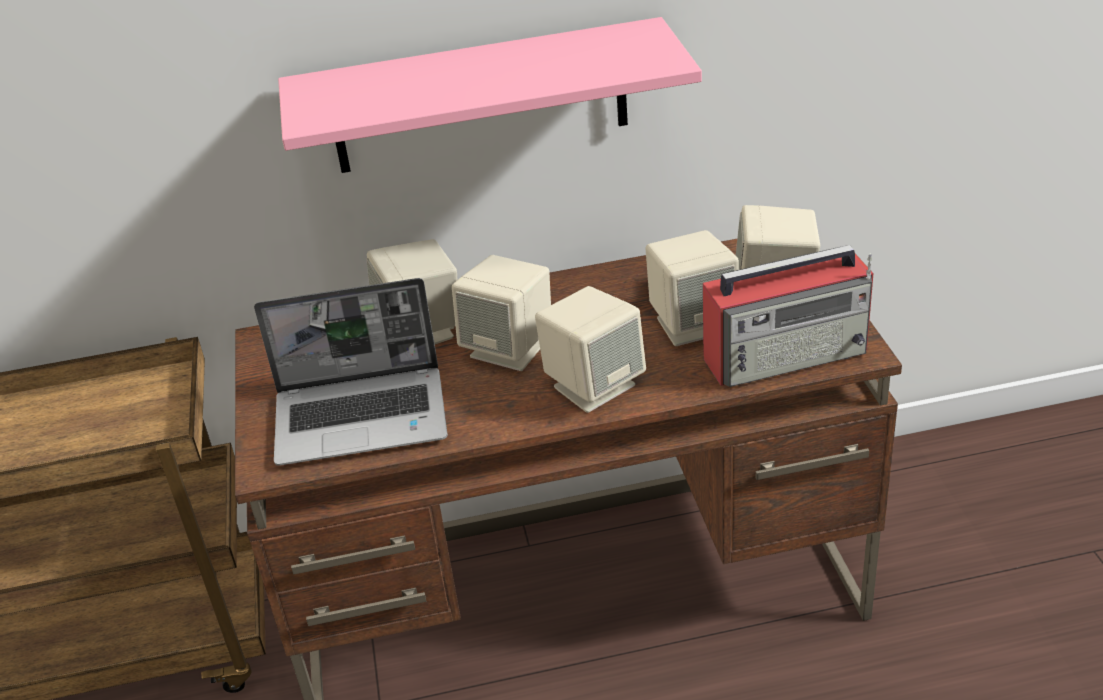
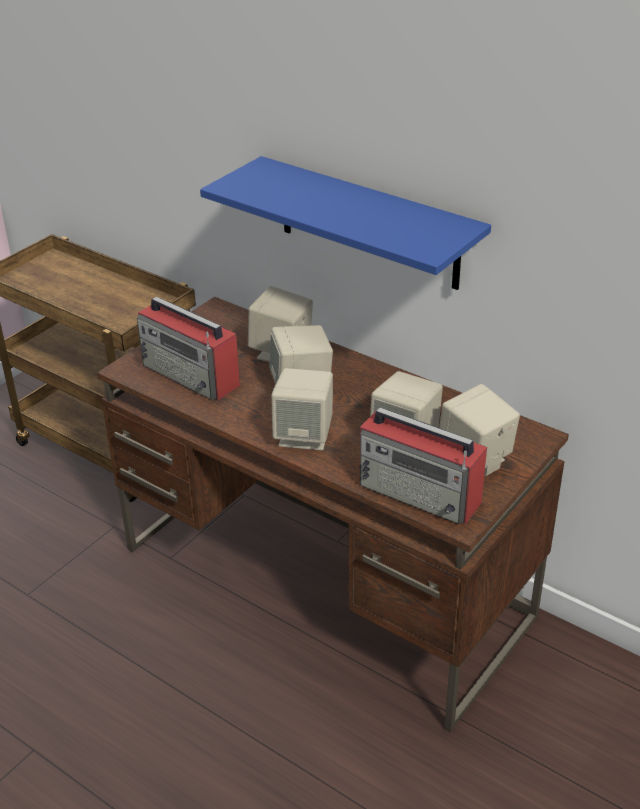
camera: 45 degrees right, 0 degrees up
(363, 417) = (192, 375): laptop -> radio
(479, 98) = (368, 224): pink shelf -> blue shelf

